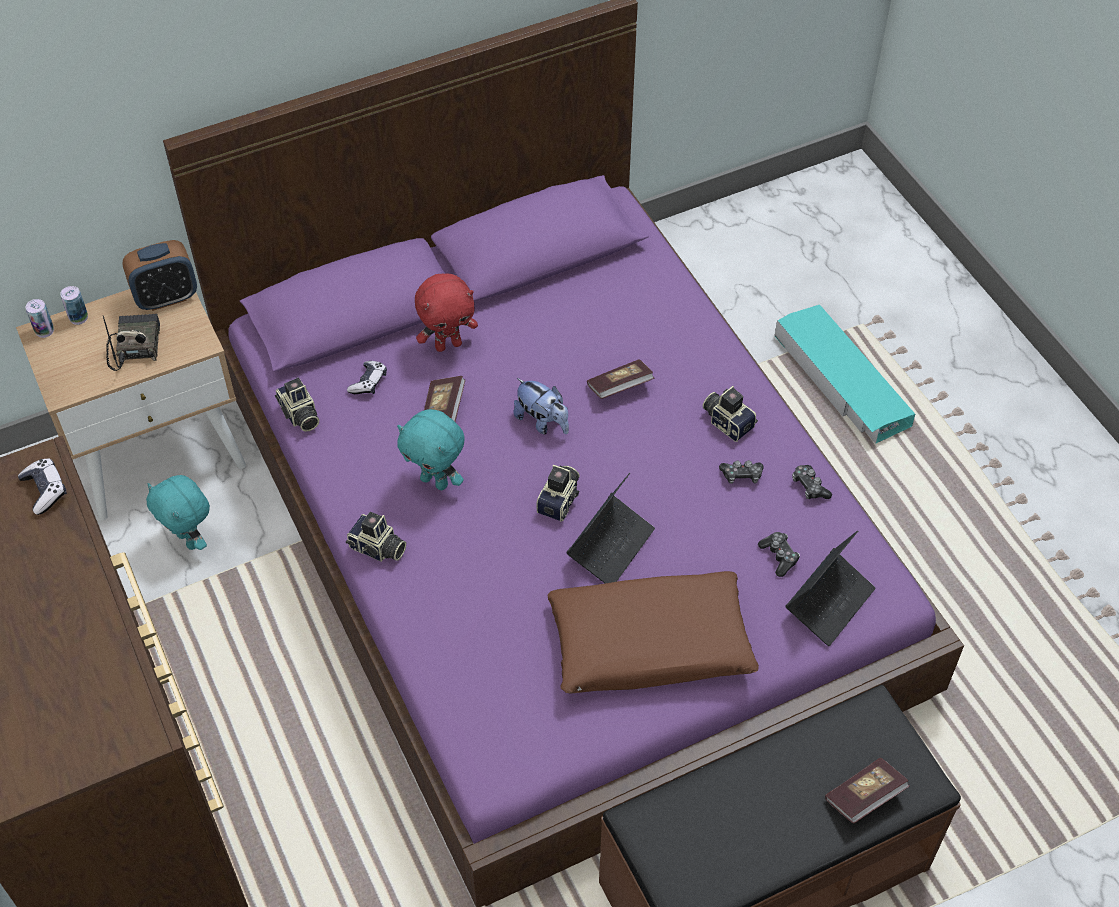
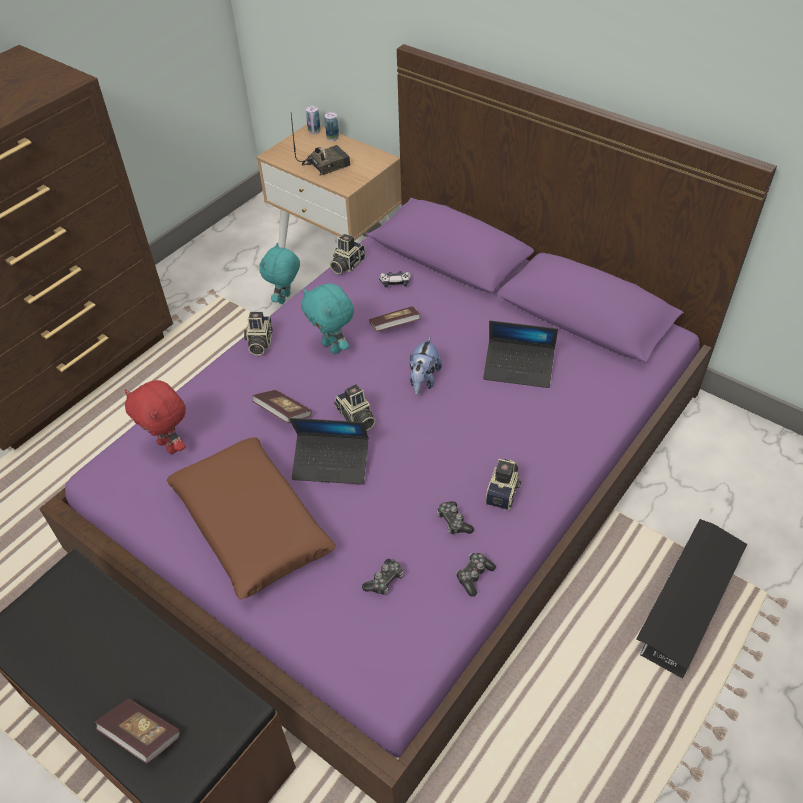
camera: 65 degrees right, 5 degrees down
(45, 490) = (49, 87): game controller -> none
(166, 297) = (372, 160): alarm clock -> none
(435, 481) = (332, 347): turquoise plush toy -> turquoise plush toy turned 45 degrees counterclockwise
(448, 344) = (457, 305): red plush toy -> red plush toy (170, 446)
(560, 500) = (356, 418): camera -> camera turned 60 degrees clockwise
(620, 387) = (488, 410): book -> book (283, 413)
(829, 602) = (356, 638): laptop -> laptop (518, 369)
(841, 381) = (688, 601): turquoise storage box -> black storage box

